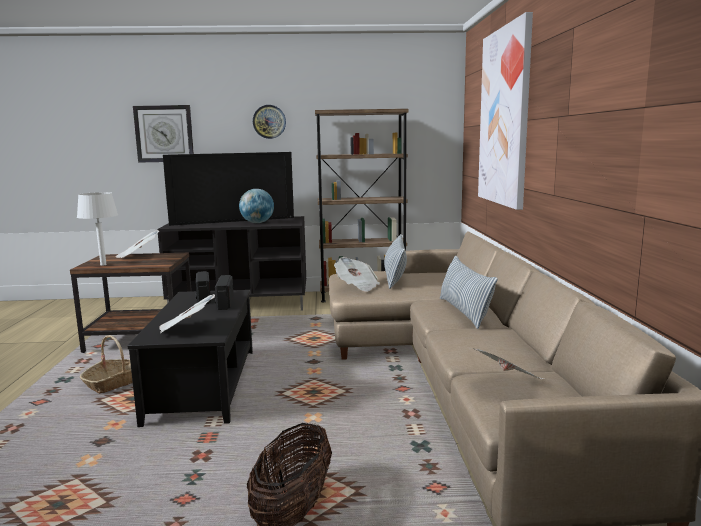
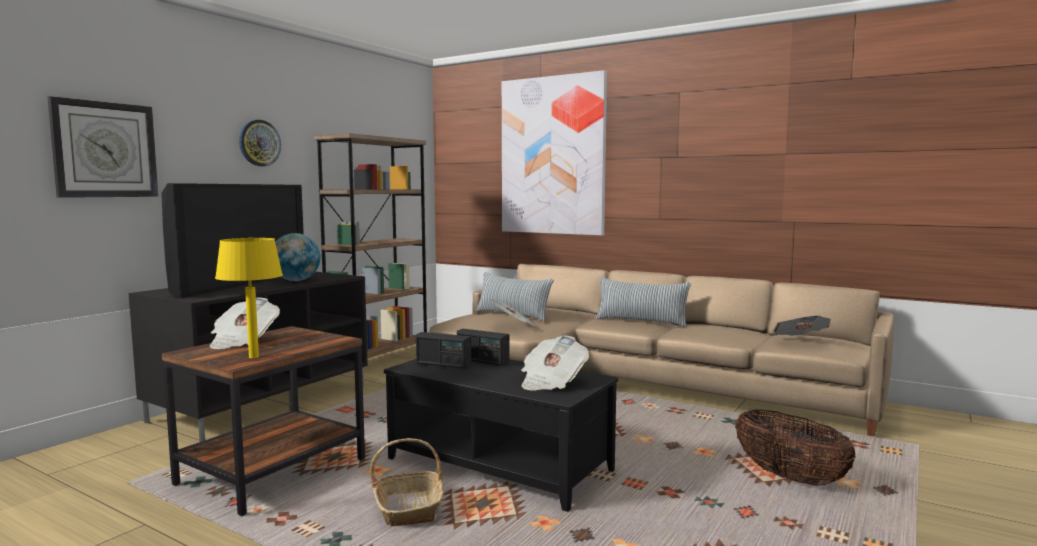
camera: 55 degrees left, 5 degrees down
(102, 264) = (253, 357): white table lamp -> yellow table lamp

